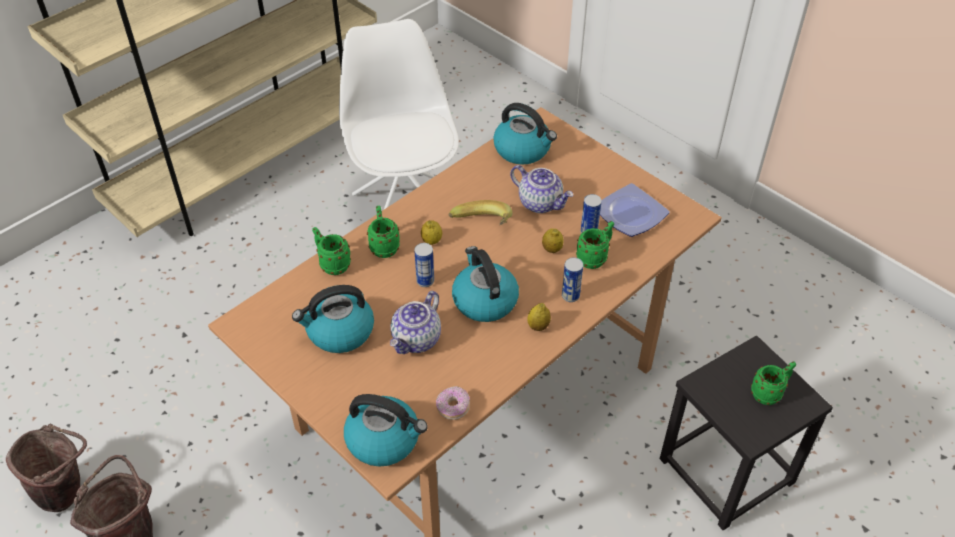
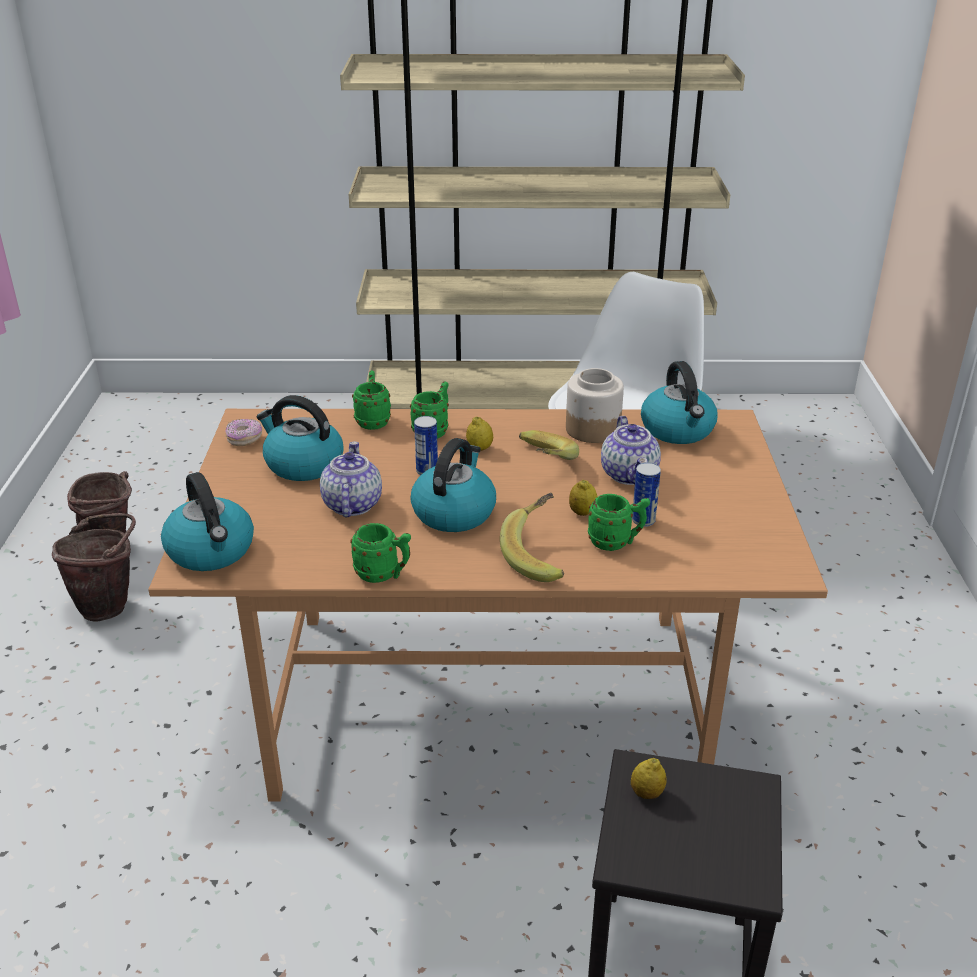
camera: 45 degrees right, 15 degrees down
(417, 340) = (351, 504): teapot -> teapot turned 105 degrees clockwise
(453, 407) = (298, 566): donut -> donut (244, 439)
(476, 181) = (592, 429): none -> jar
(538, 326) = (470, 558): lemon -> lemon (647, 793)
(570, 296) = (541, 555): can -> banana
(632, 214) = (716, 532): plate -> none
(769, 393) = (712, 837): green mug -> green mug (383, 575)

